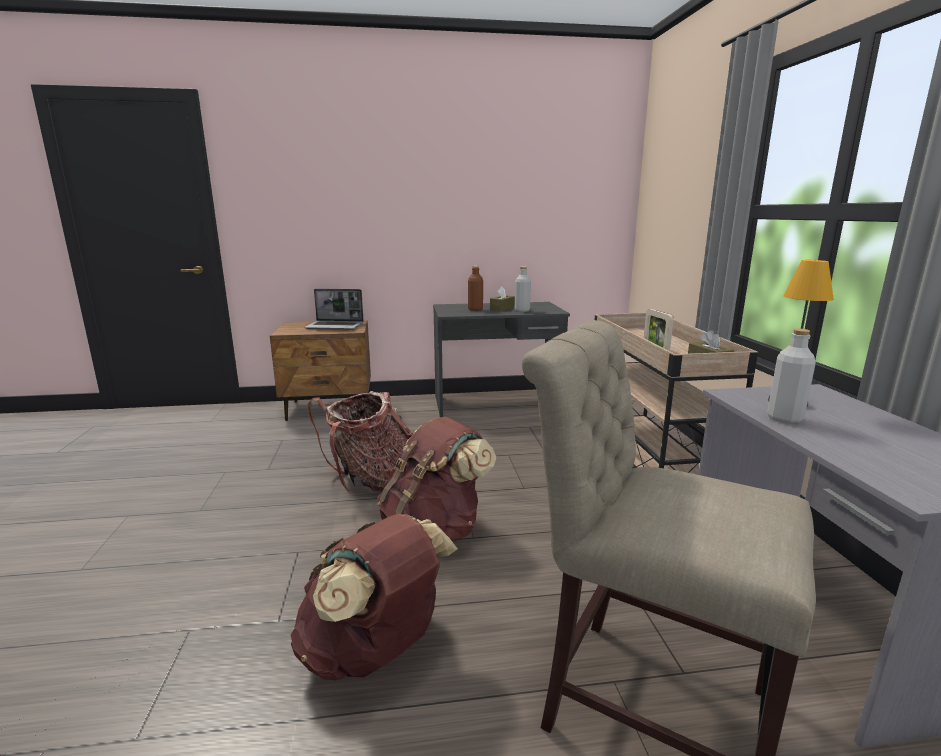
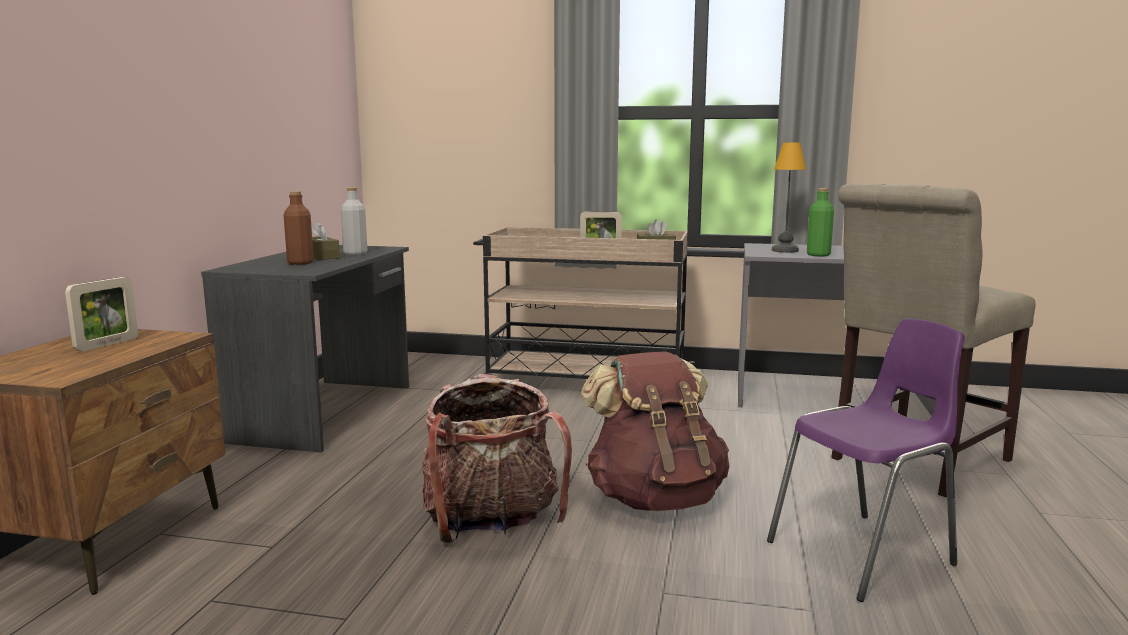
camera: 70 degrees left, 5 degrees down
(335, 326) = (107, 344): laptop -> picture frame
(375, 651) = (865, 553): brown backpack -> purple chair
(784, 418) = (818, 255): grey bottle -> green bottle

